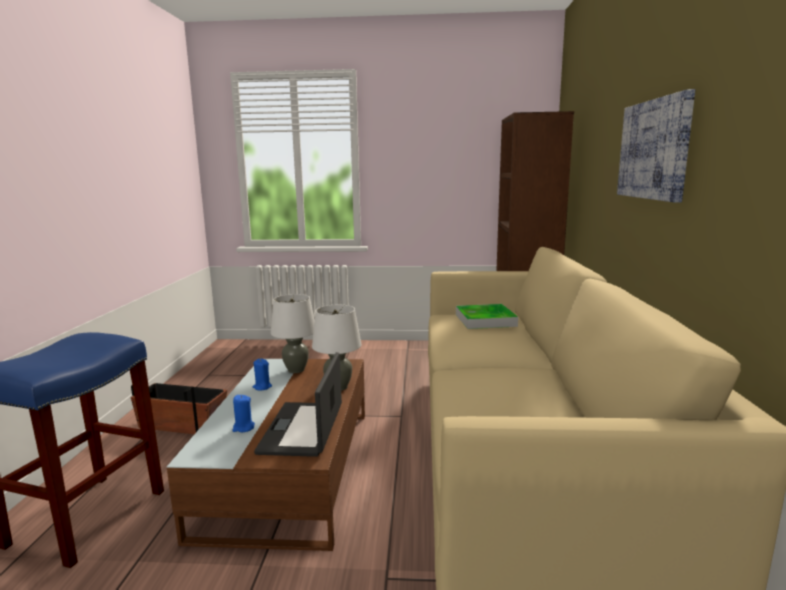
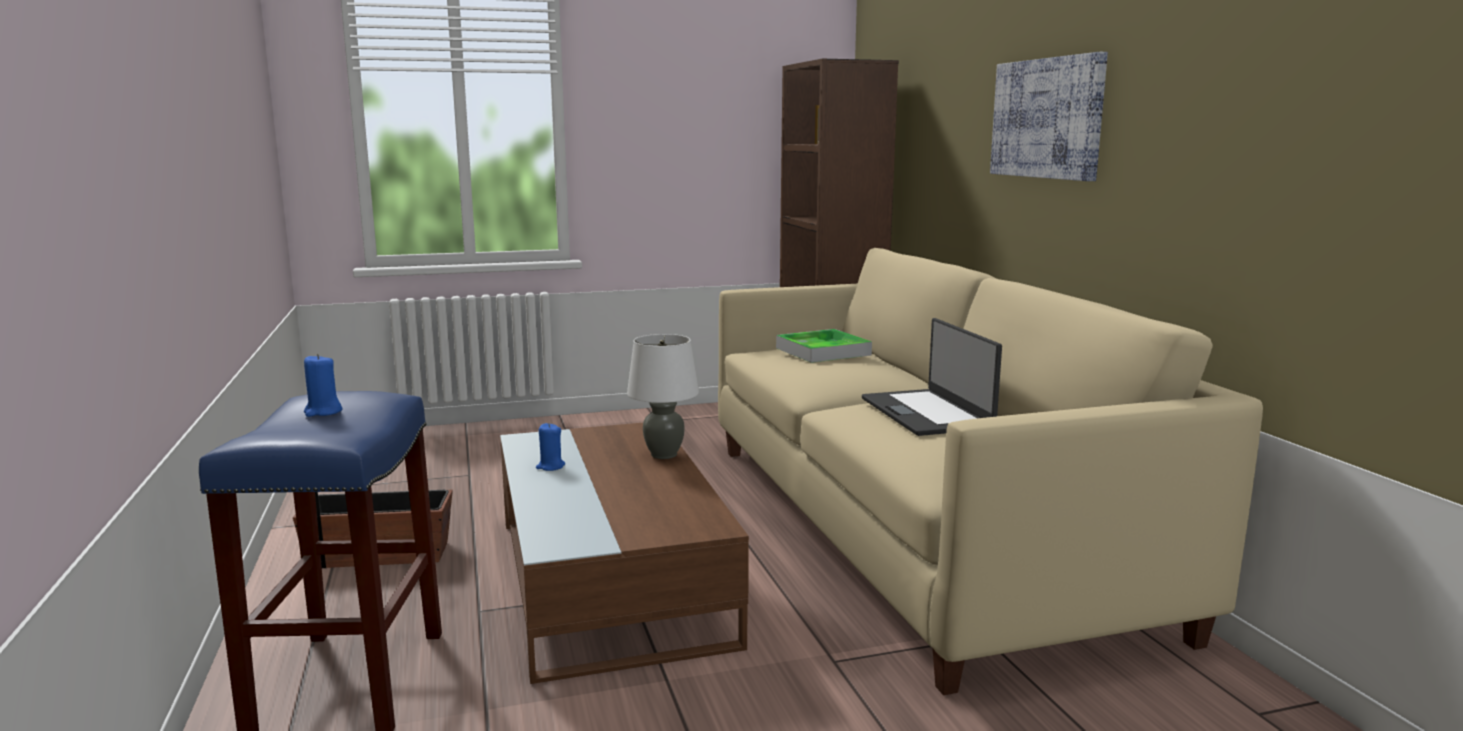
camera: 20 degrees left, 0 degrees up
(243, 428) = (582, 512): blue candle -> blue candle (323, 412)
(296, 370) = (577, 442): white table lamp -> none
(303, 429) = (669, 502): laptop -> laptop (927, 413)

